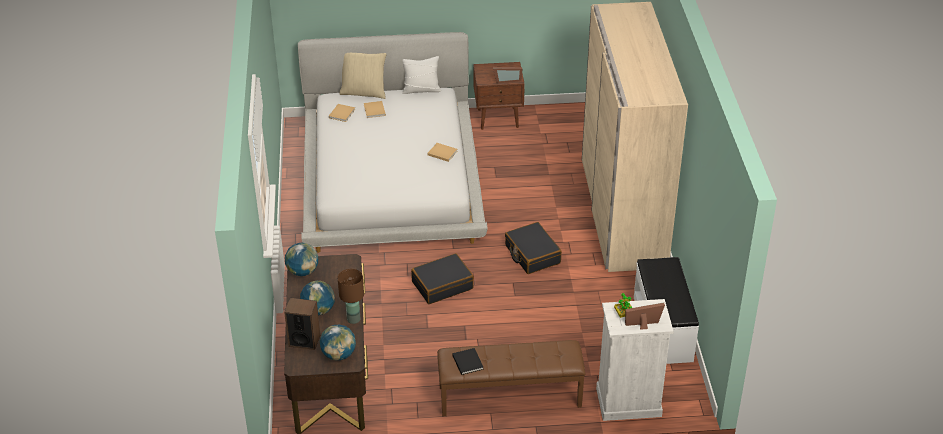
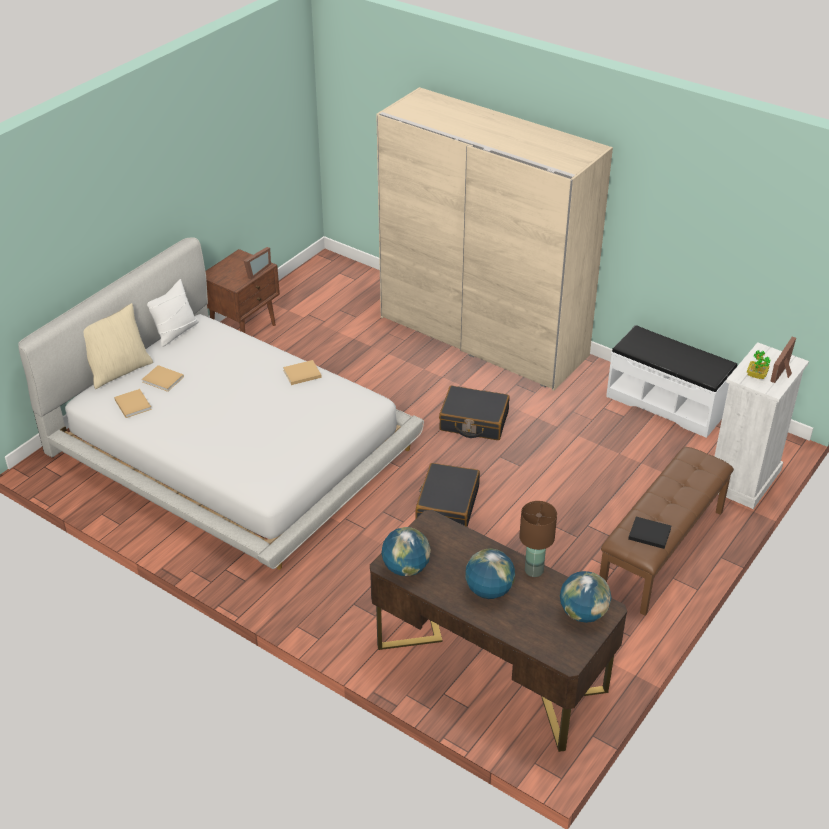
camera: 50 degrees left, 0 degrees up
(304, 340) = (529, 629): speaker -> none

